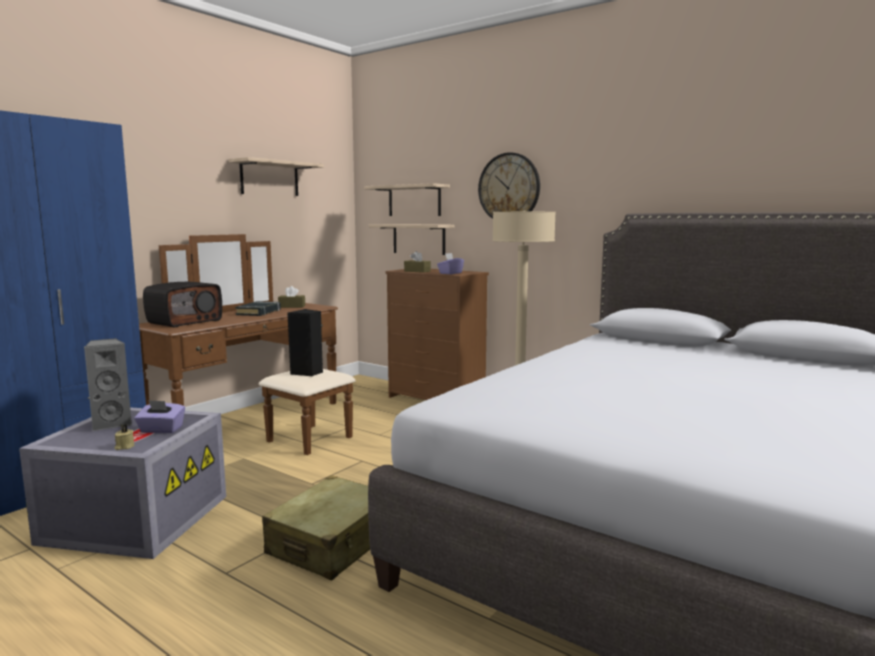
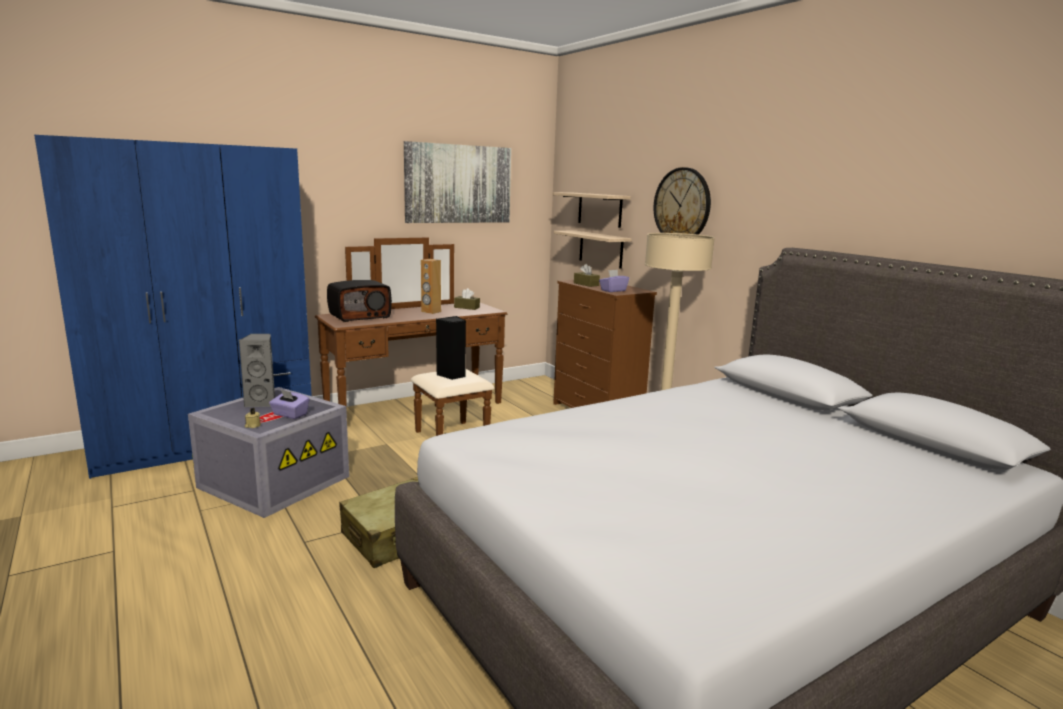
camera: 20 degrees right, 5 degrees up
(259, 312) = (431, 312): black book -> brown speaker
(269, 178) = (458, 184): shelf -> picture

